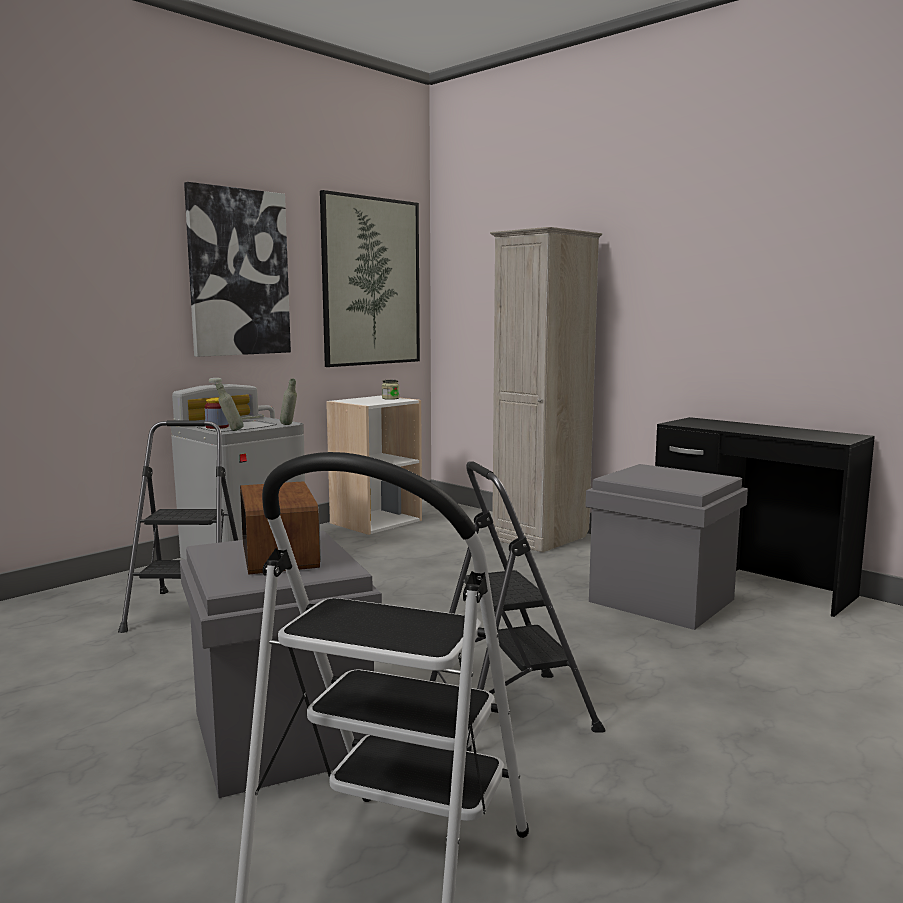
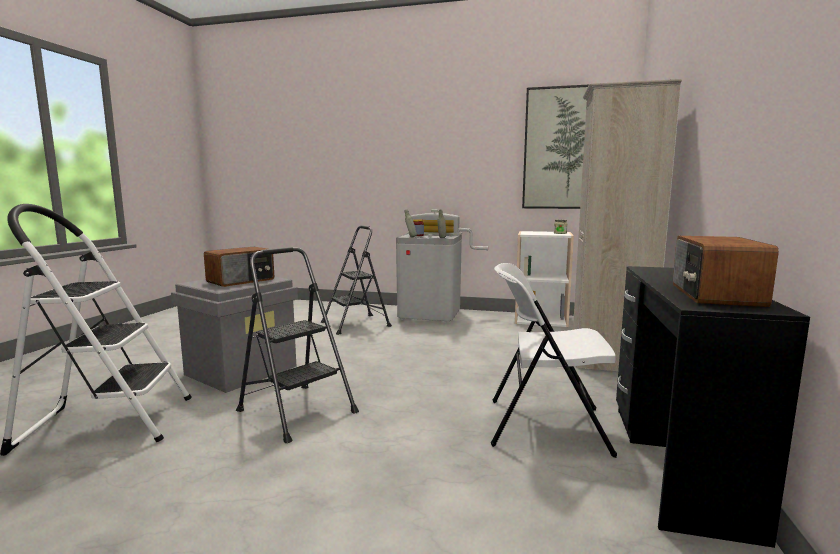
camera: 60 degrees right, 0 degrees up
(238, 273) = (461, 148): picture -> none
(660, 600) = (547, 425): grey storage box -> white chair
(803, 433) = (714, 295): none -> radio

